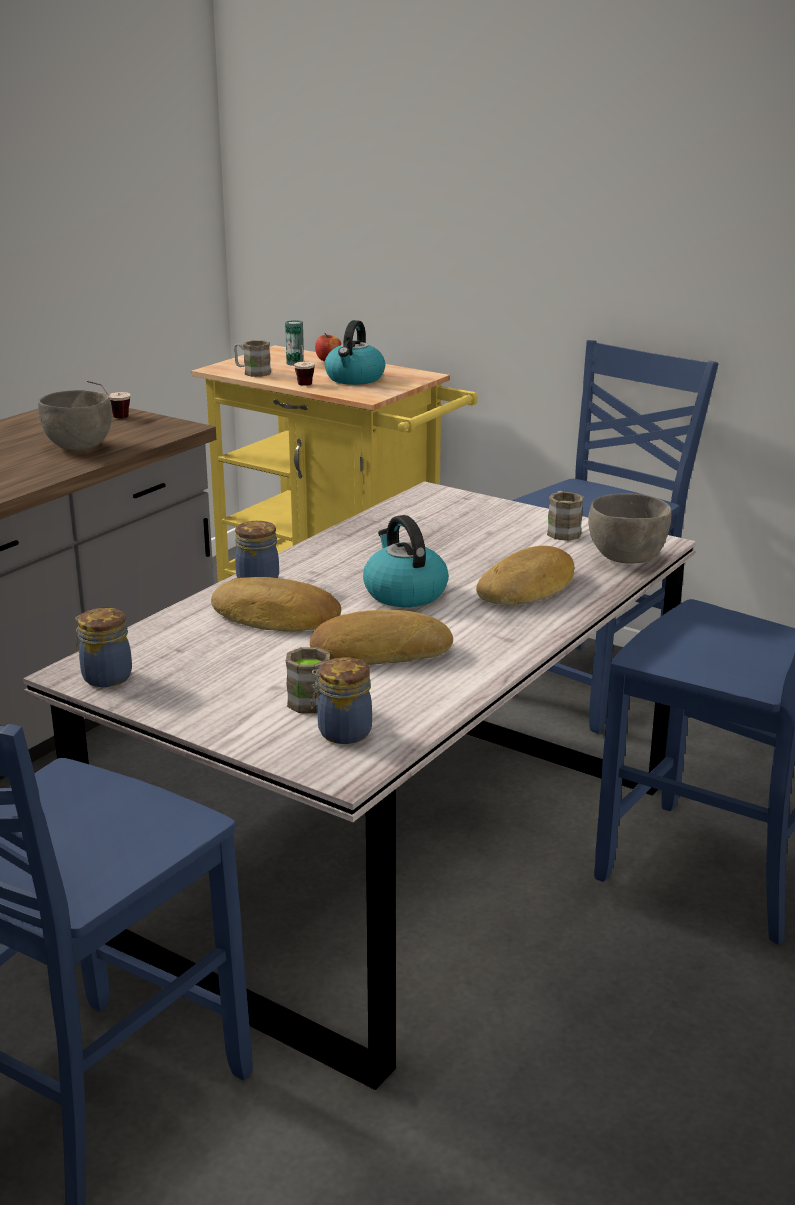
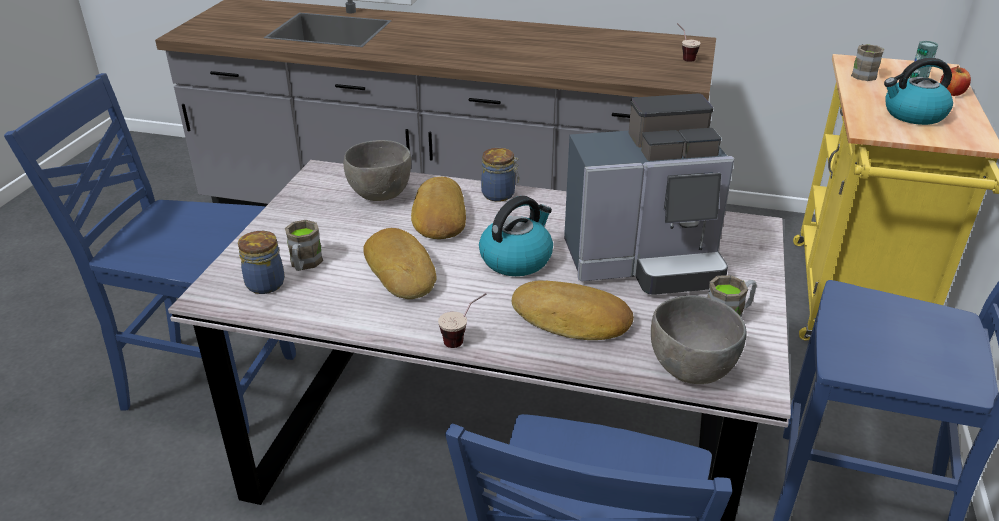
camera: 70 degrees right, 10 degrees up
(79, 447) = (609, 64): grey bowl -> grey bowl (379, 195)
(105, 677) = (319, 182): jar -> none
(304, 382) = (868, 97): cup -> cup (463, 338)
(456, 542) = (645, 262): none -> coffee machine

